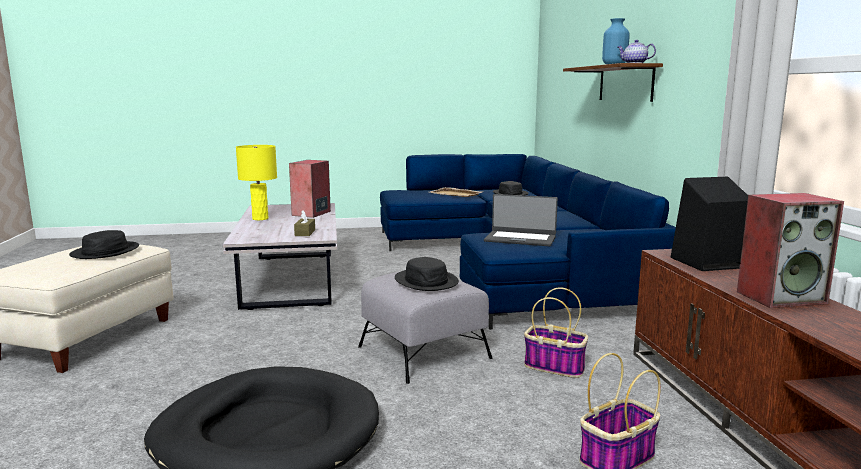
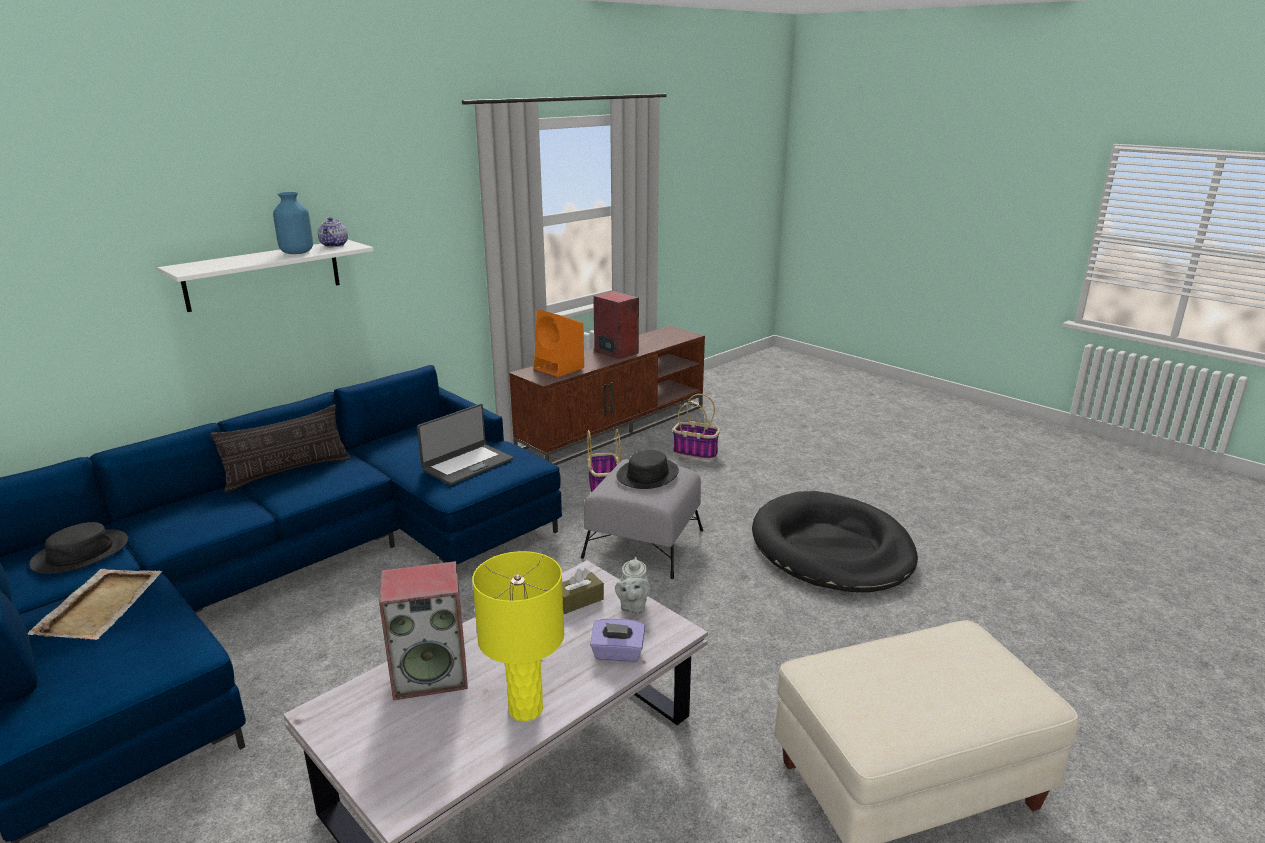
camera: 125 degrees left, 10 degrees up
(105, 251) = (879, 672): black hat -> none
(252, 231) = (617, 654): none -> purple tissue box
(275, 238) = (633, 606): none -> grey teapot
(520, 239) = (467, 464): laptop -> laptop turned 60 degrees clockwise
(566, 214) = (287, 472): none -> pillow
(625, 83) = (263, 275): brown shelf -> white shelf
(706, 263) = (560, 368): black speaker -> orange speaker

